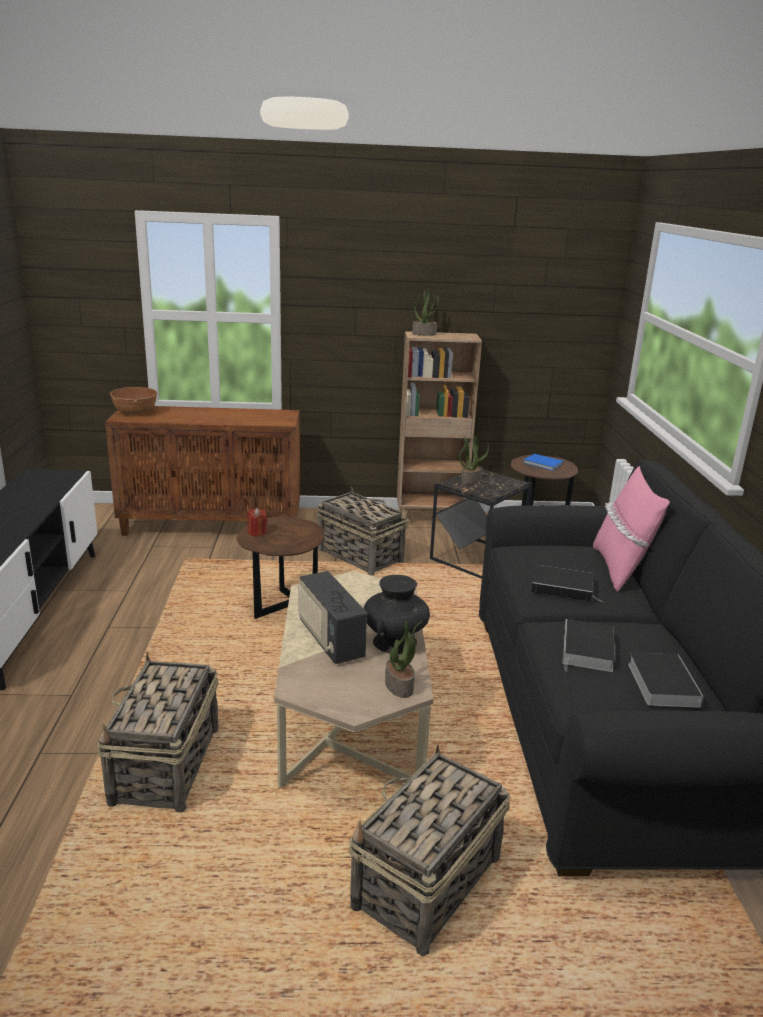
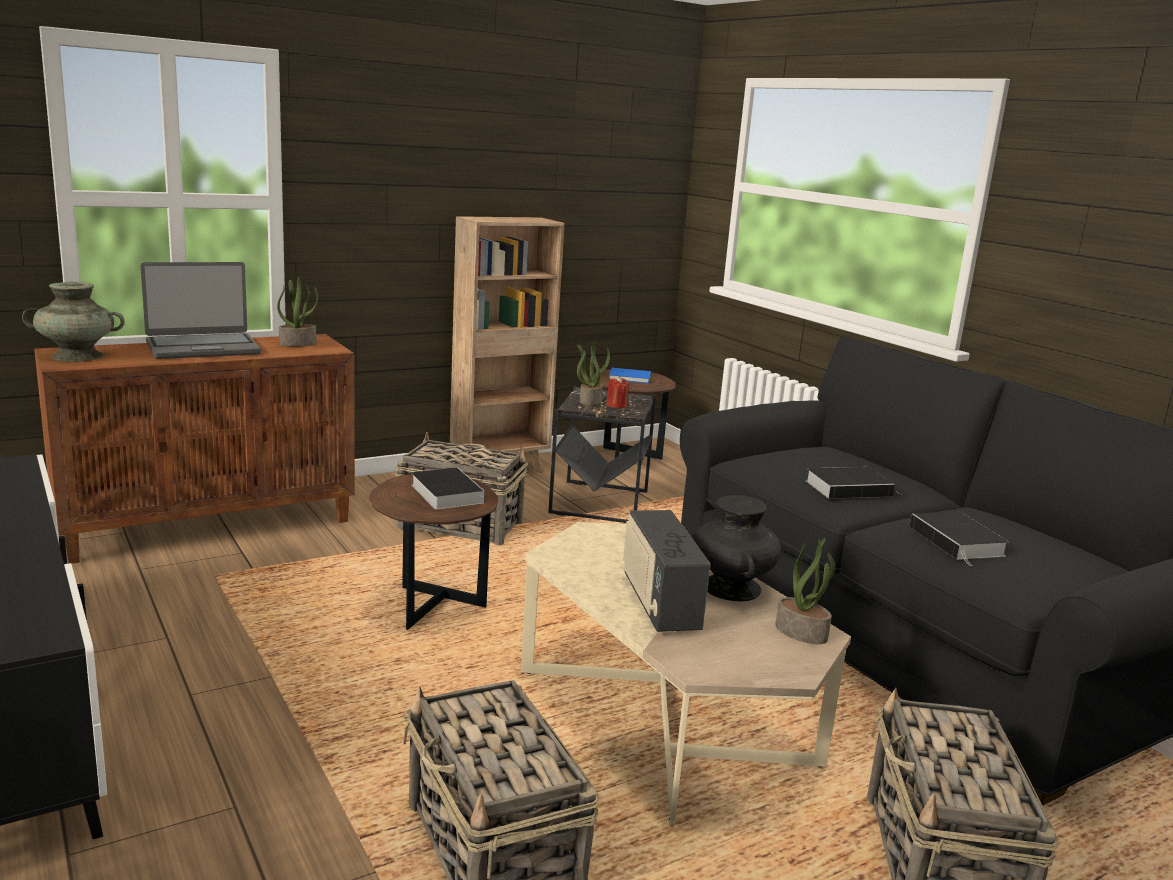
camera: 30 degrees left, 5 degrees down
(135, 413) = (77, 356): brown bowl -> turquoise vase
(210, 414) = (203, 348): none -> laptop
(257, 532) = (398, 499): red candle -> red candle (616, 405)
(329, 640) = (658, 603): radio -> radio turned 45 degrees clockwise
(424, 334) = (487, 218): potted plant -> potted plant (298, 344)
(620, 569) = (870, 462): pink pillow -> none
(661, 683) = (1056, 556): book -> book (445, 493)

